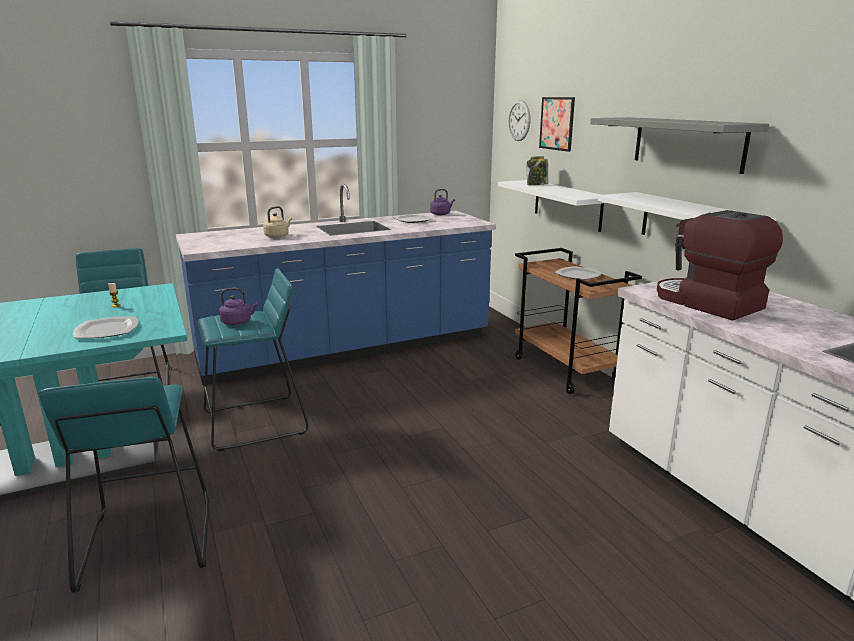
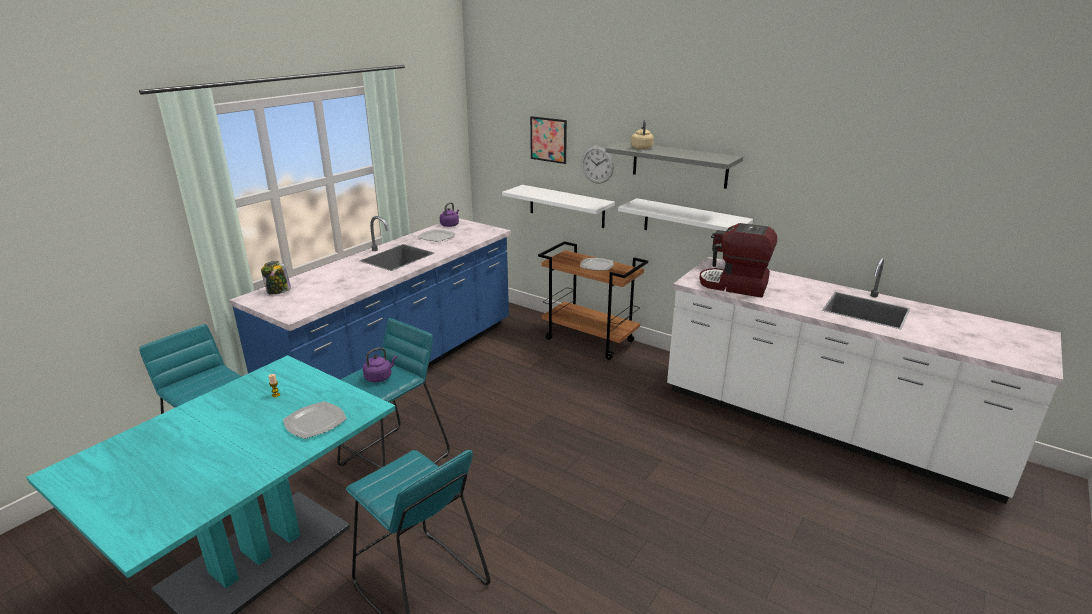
camera: 30 degrees left, 5 degrees up
(278, 236) = (343, 281): beige kettle -> beige kettle (641, 148)
(519, 120) = (503, 133): wall clock -> wall clock (597, 164)
(536, 185) = (539, 192): jar -> jar (278, 291)

